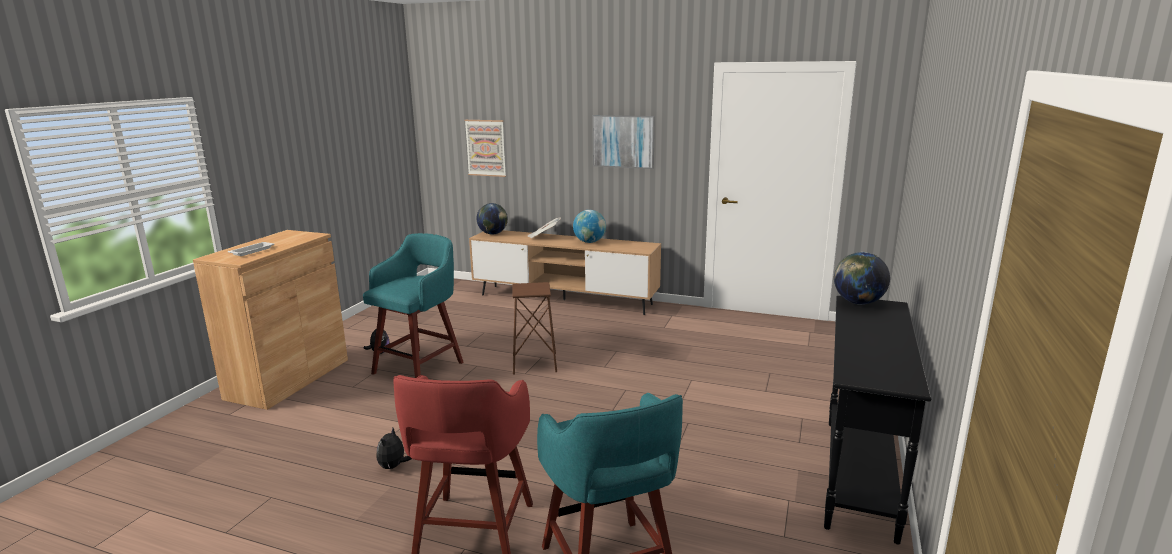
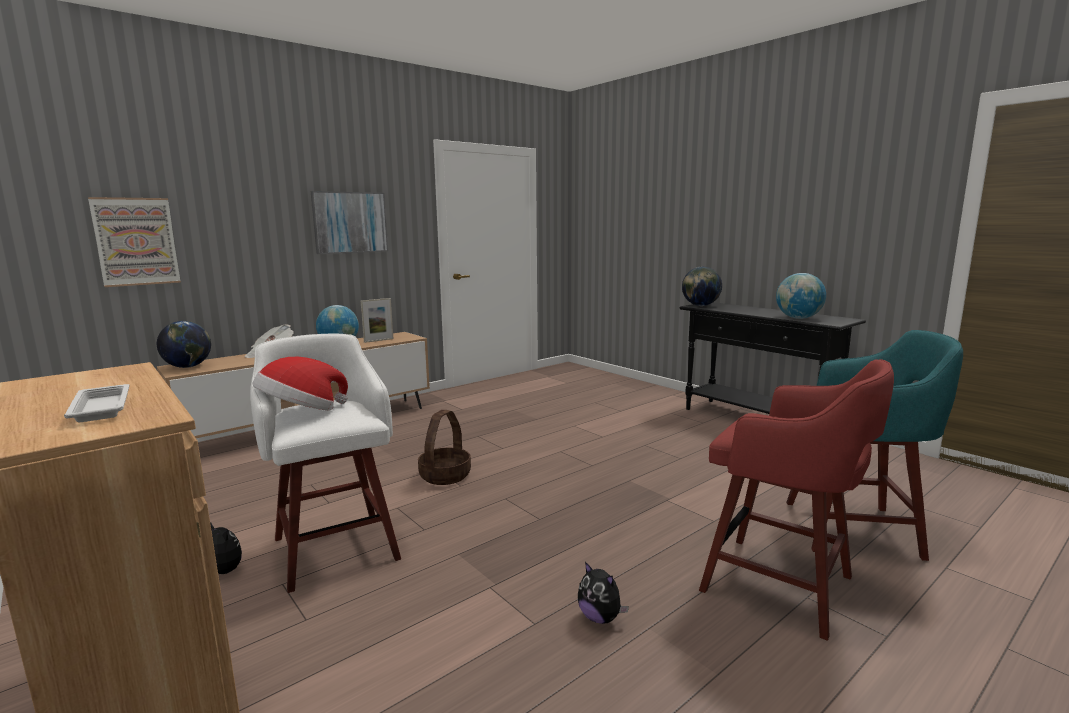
camera: 60 degrees left, 5 degrees down
(401, 280) = (301, 412): none -> hat
(420, 367) = (335, 546): turquoise stool -> white stool
(535, 363) = (445, 475): brown stool -> basket
(619, 246) = (378, 340): none -> picture frame
(857, 357) = (798, 318): none -> globe

